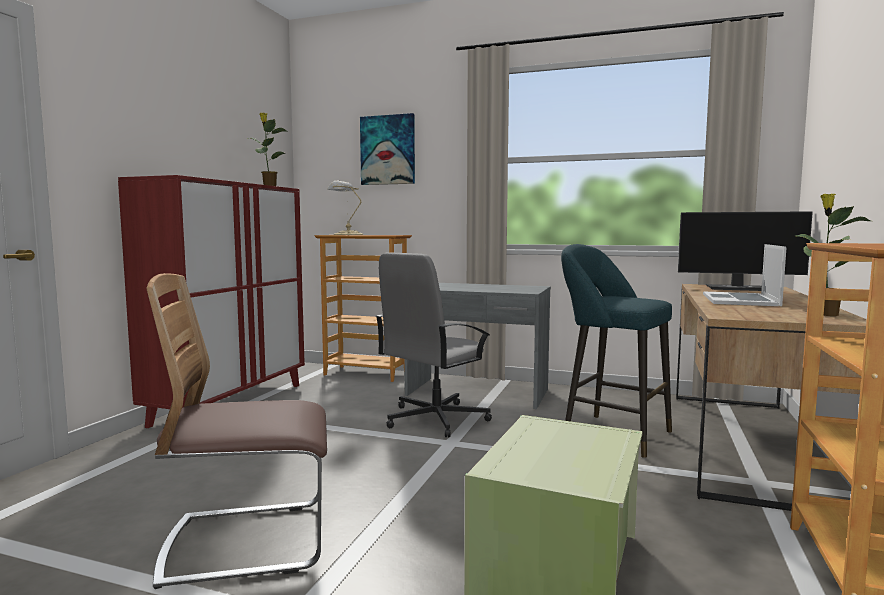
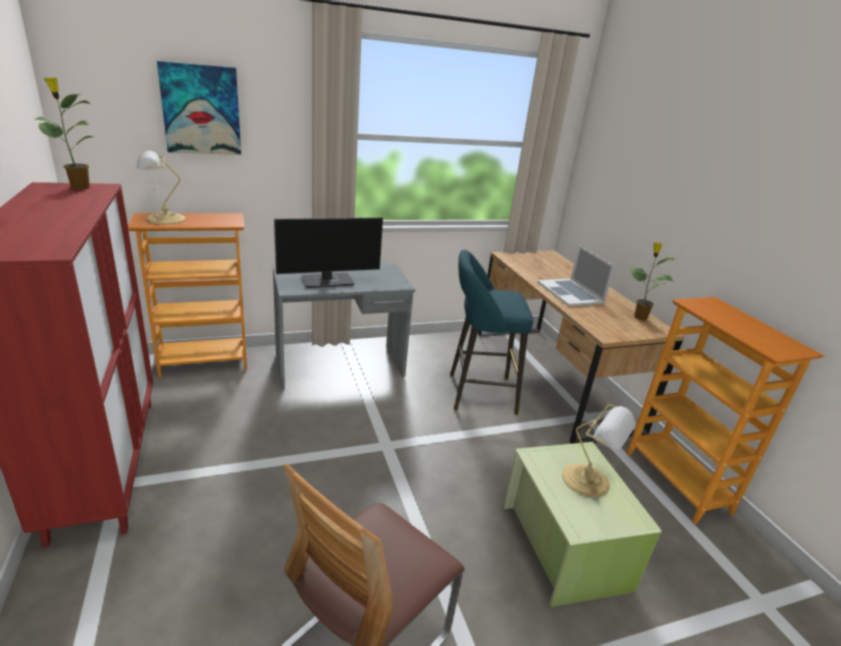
camera: 40 degrees left, 20 degrees up
(434, 419) = (343, 417): grey office chair -> none
(578, 449) = (588, 481): none -> table lamp
(739, 288) = (537, 261): monitor -> monitor (328, 281)

